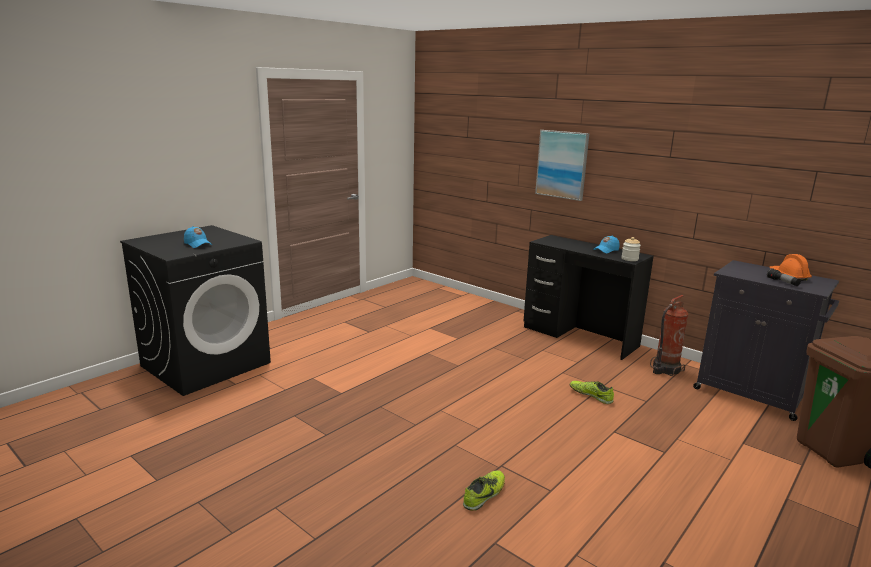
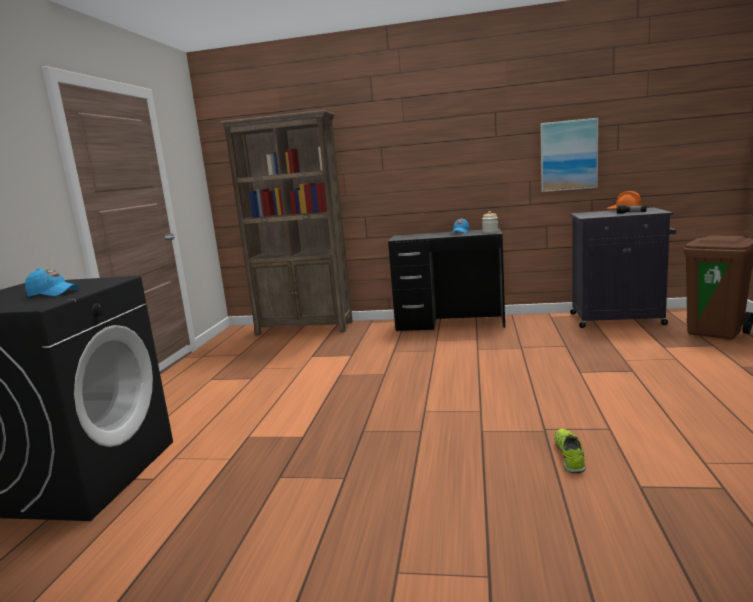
camera: 30 degrees left, 5 degrees down
(460, 298) = (305, 328): none -> brown bookcase
(562, 164) = (391, 164): picture -> picture (568, 155)
(591, 395) = (523, 356): shoe -> none
(664, 369) = (543, 323): fire extinguisher -> none

